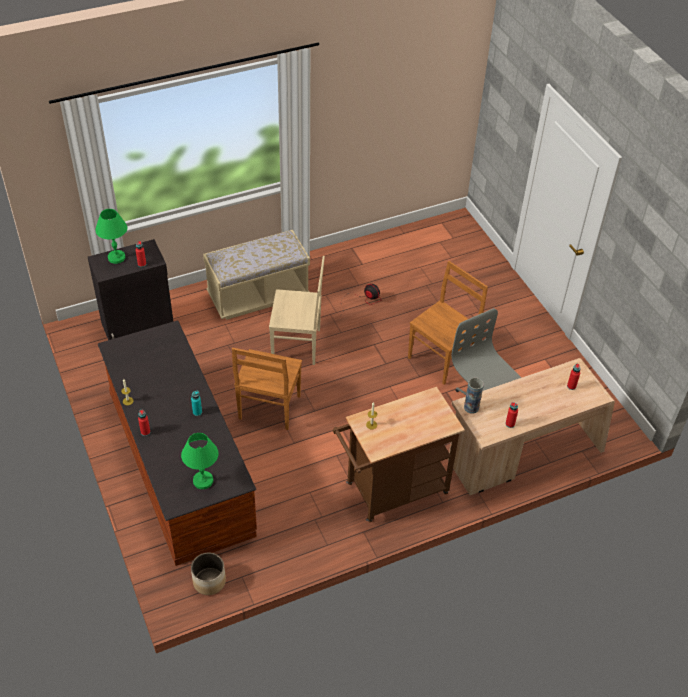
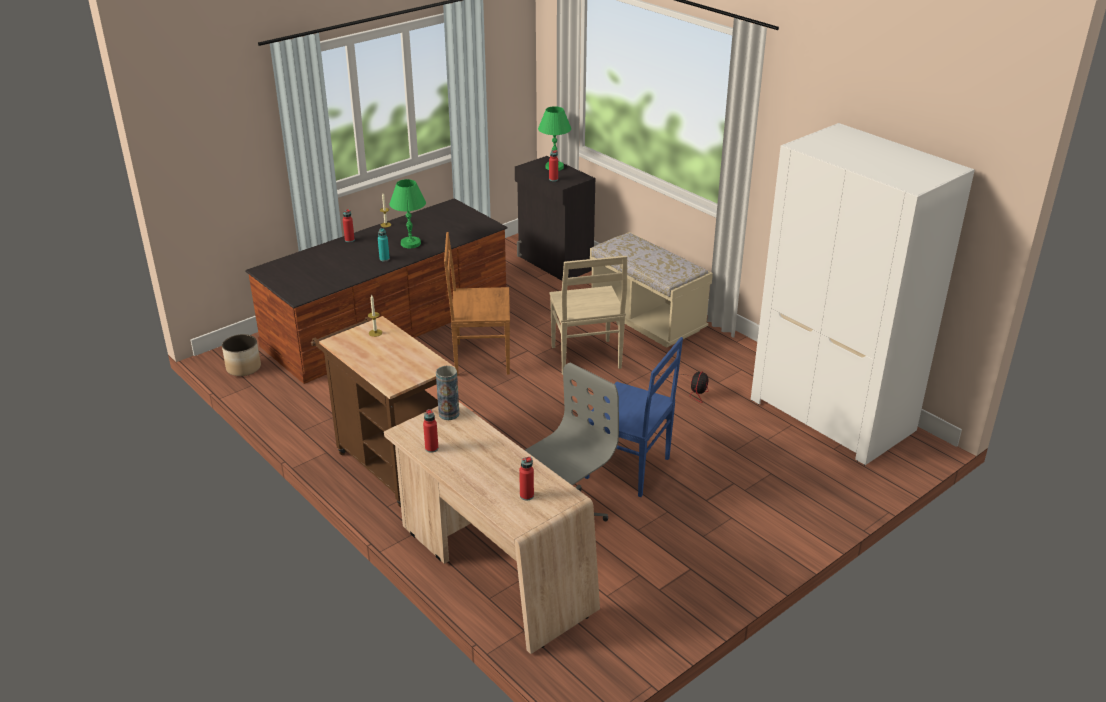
camera: 75 degrees right, 15 degrees down
(203, 480) = (296, 278): green table lamp -> green table lamp (411, 243)
(417, 244) = (833, 415): none -> white wardrobe
(441, 359) = (630, 469): brown chair -> blue chair

